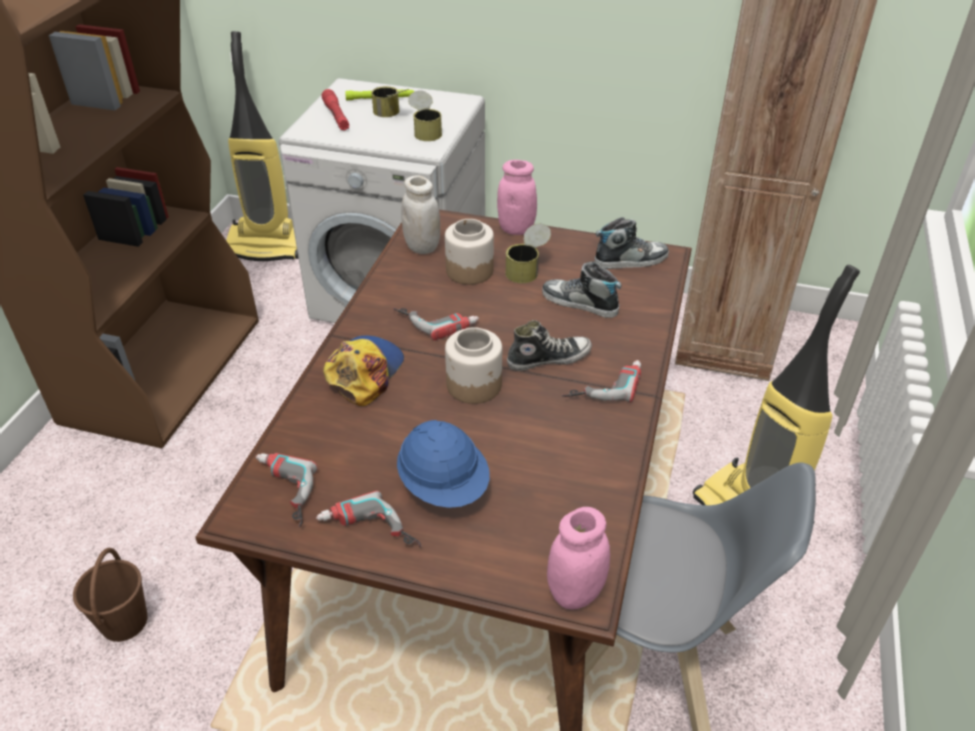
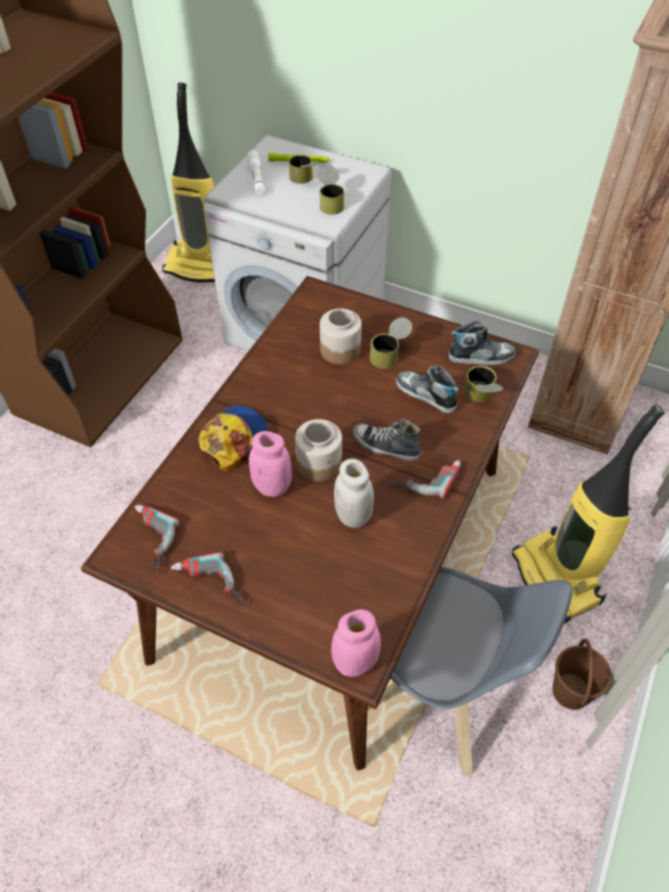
camera: 10 degrees right, 10 degrees up
(124, 621) = (45, 590): brown bucket -> brown bucket (571, 690)
(336, 116) = (257, 178): red flashlight -> white flashlight
(422, 247) = (305, 321): white jar -> white jar (353, 516)
(436, 319) = (302, 395): power drill -> none
(444, 486) = (275, 553): blue hard hat -> none
(516, 229) = (390, 311): pink jar -> pink jar (272, 487)
(548, 358) = (386, 446): shoe -> shoe turned 150 degrees counterclockwise
(642, 299) = (480, 398): none -> can

